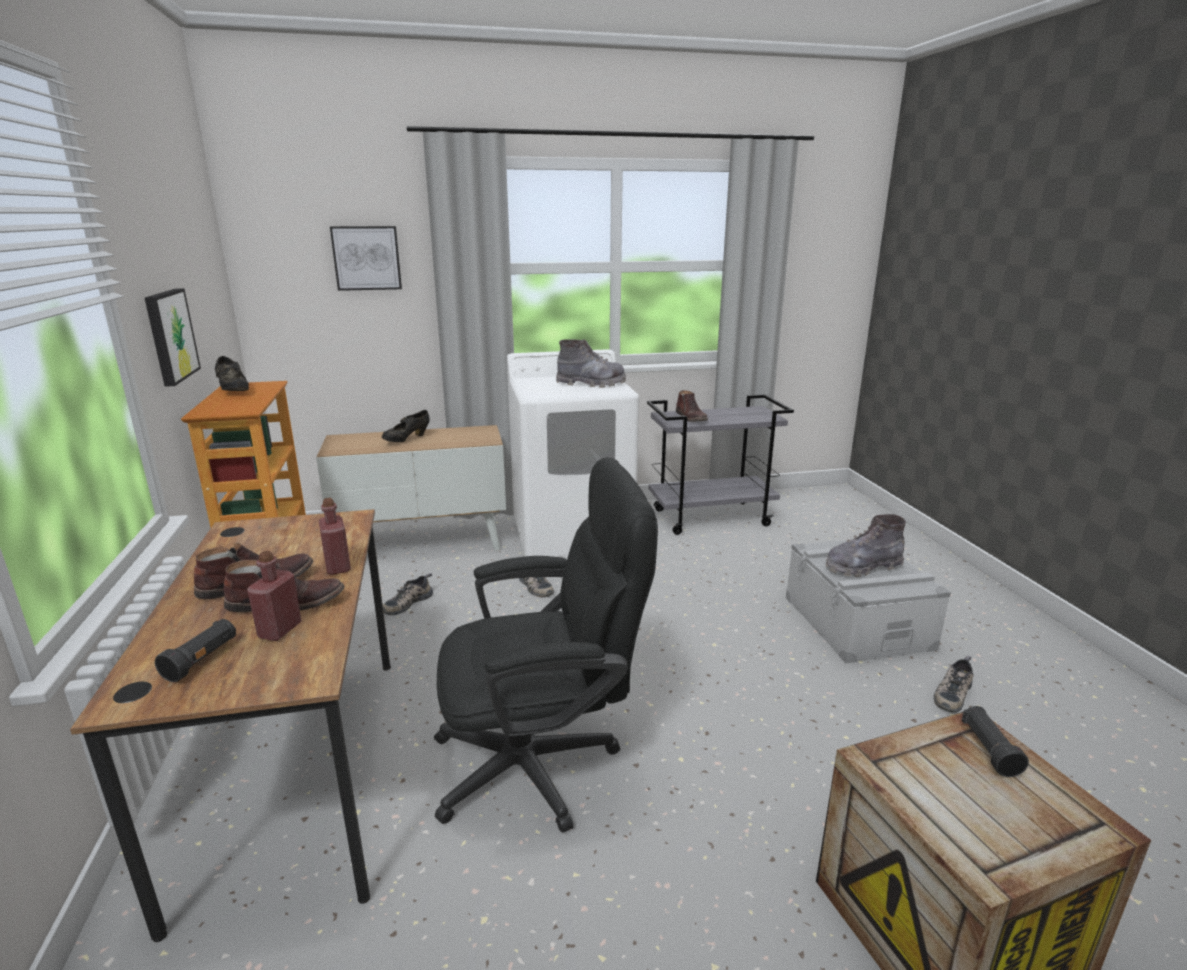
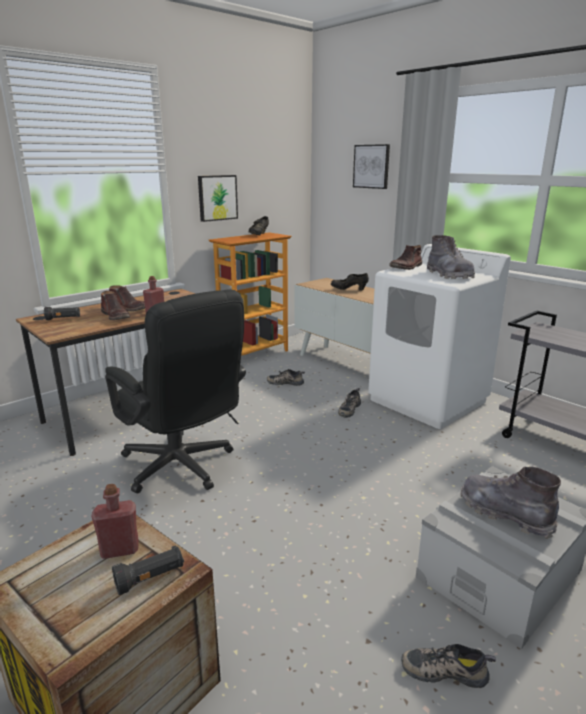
camera: 60 degrees right, 0 degrees up
(280, 630) = (92, 321): red bottle -> red bottle (120, 550)
(692, 418) = (557, 335): brown boot -> brown boot (406, 267)

